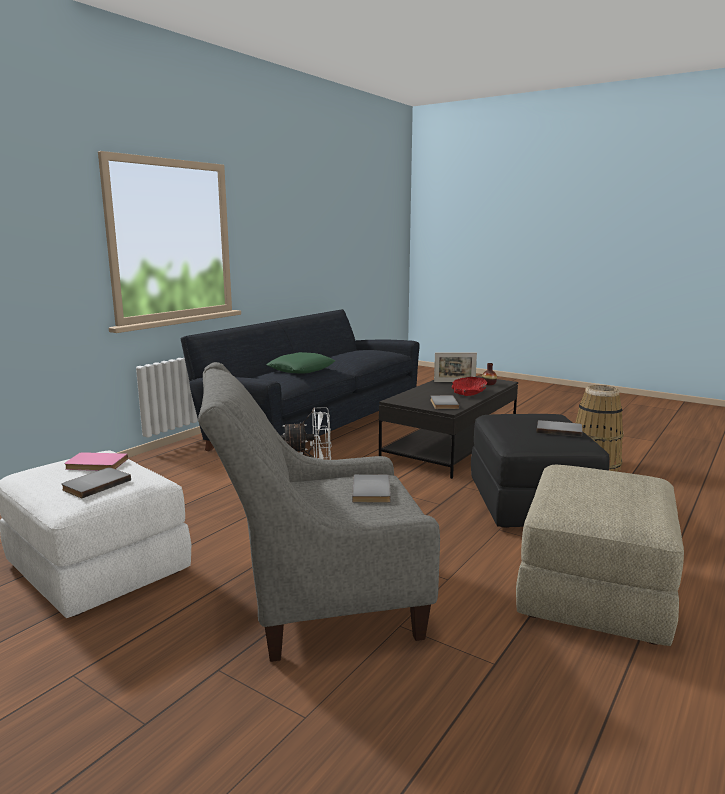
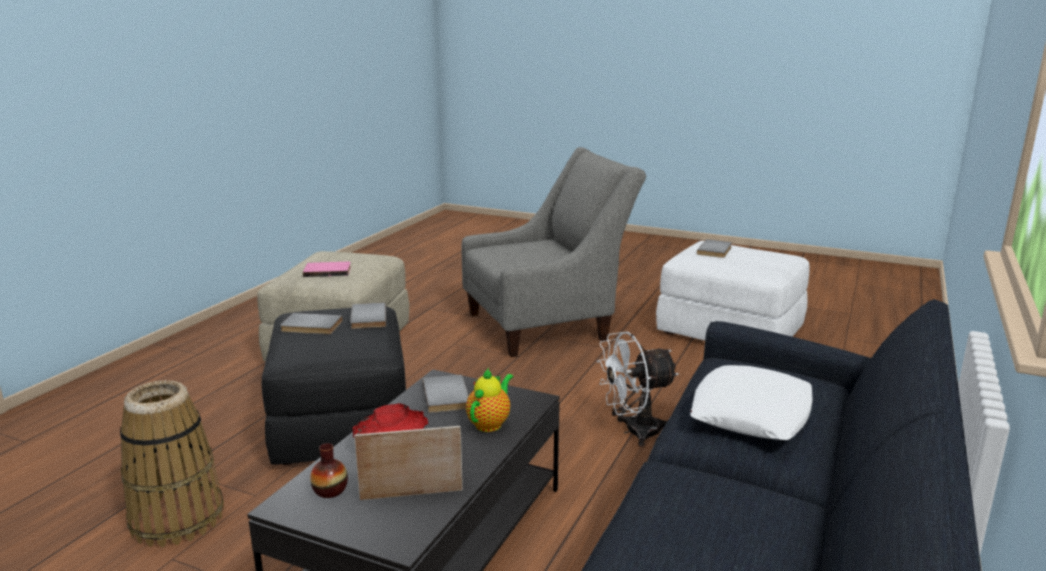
camera: 170 degrees right, 5 degrees up
(95, 464) = (749, 262): pink book -> pink book (327, 271)
(301, 369) = (751, 413): green pillow -> white pillow
(373, 491) = (510, 259): grey book -> grey book (366, 318)
(420, 395) = (490, 423): none -> teapot

